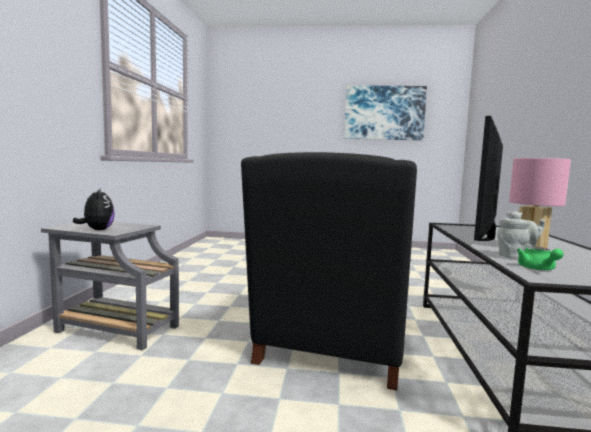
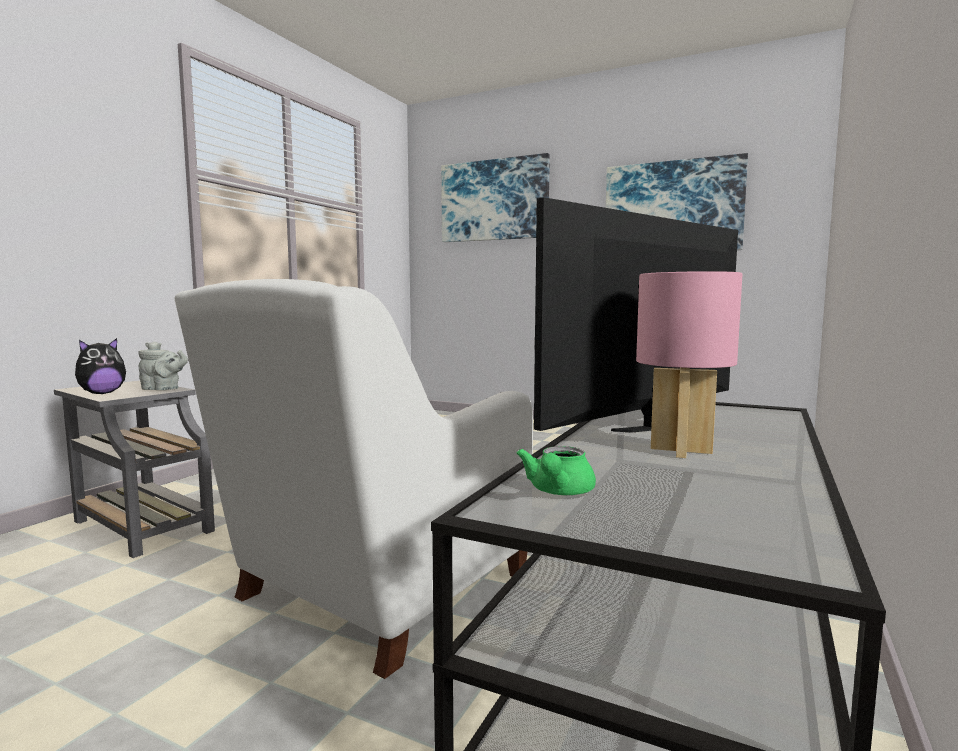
camera: 20 degrees right, 0 degrees up
(97, 230) = (102, 393): plush toy -> plush toy turned 45 degrees clockwise
(270, 99) = (494, 200): none -> picture
(331, 348) = (374, 591): black armchair -> white armchair
(516, 256) = (593, 465): grey teapot -> grey teapot (163, 389)

